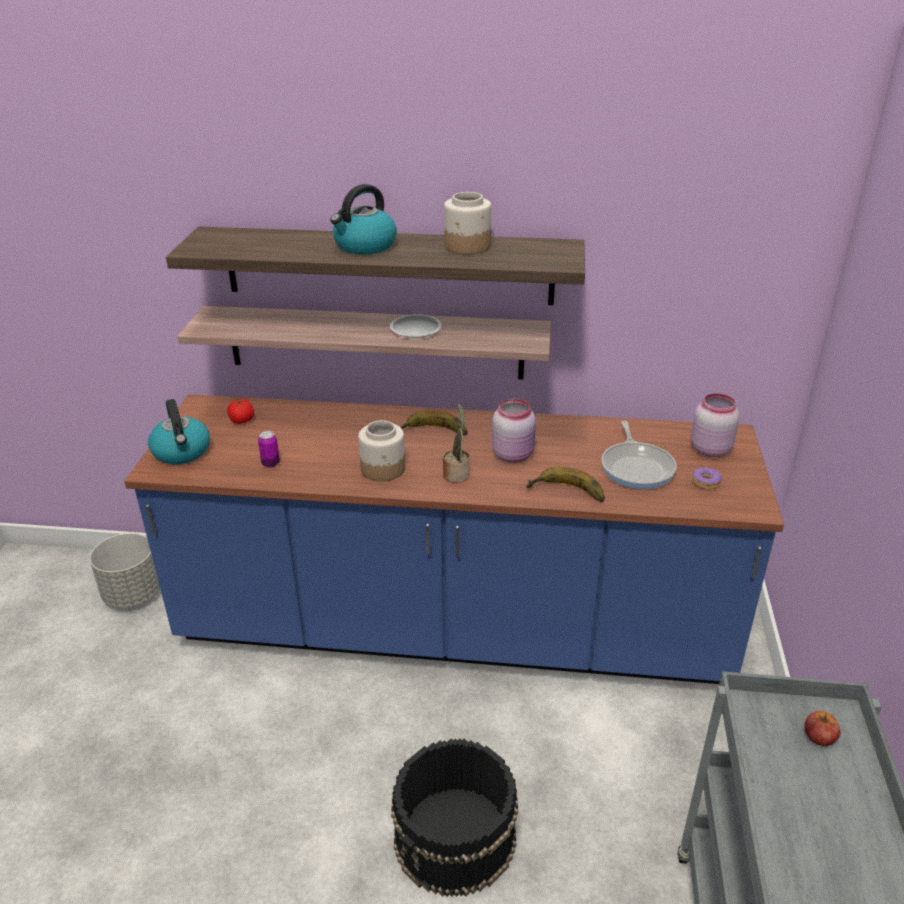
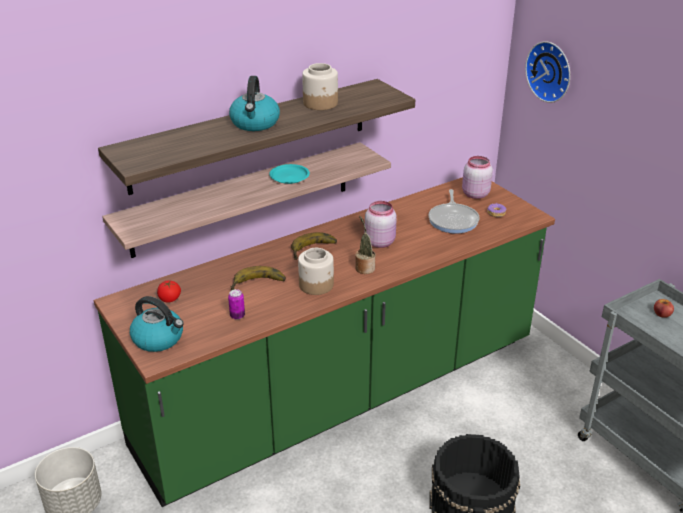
camera: 40 degrees left, 0 degrees up
(416, 330) = (289, 176): white plate -> turquoise plate
(453, 630) = (341, 396): blue counter -> green counter
(566, 494) = (438, 251): banana -> banana (258, 285)
(637, 467) = (453, 220): frying pan -> frying pan turned 45 degrees clockwise
(864, 297) = (551, 71): none -> wall clock

